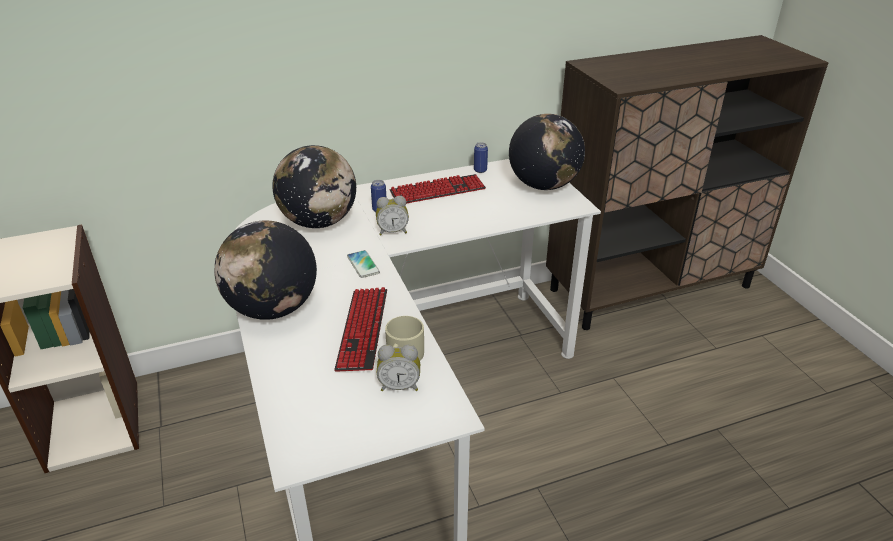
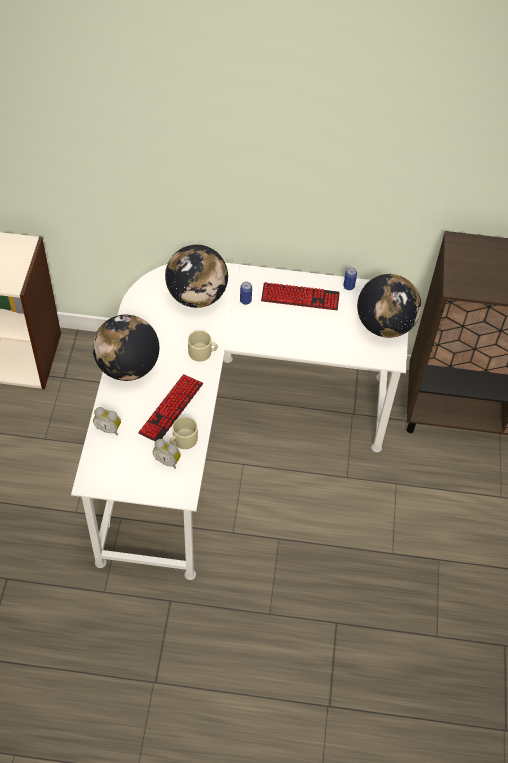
camera: 25 degrees right, 20 degrees up
(363, 265) = (203, 352): phone -> beige mug
(392, 231) = (241, 328): alarm clock -> alarm clock (109, 428)

